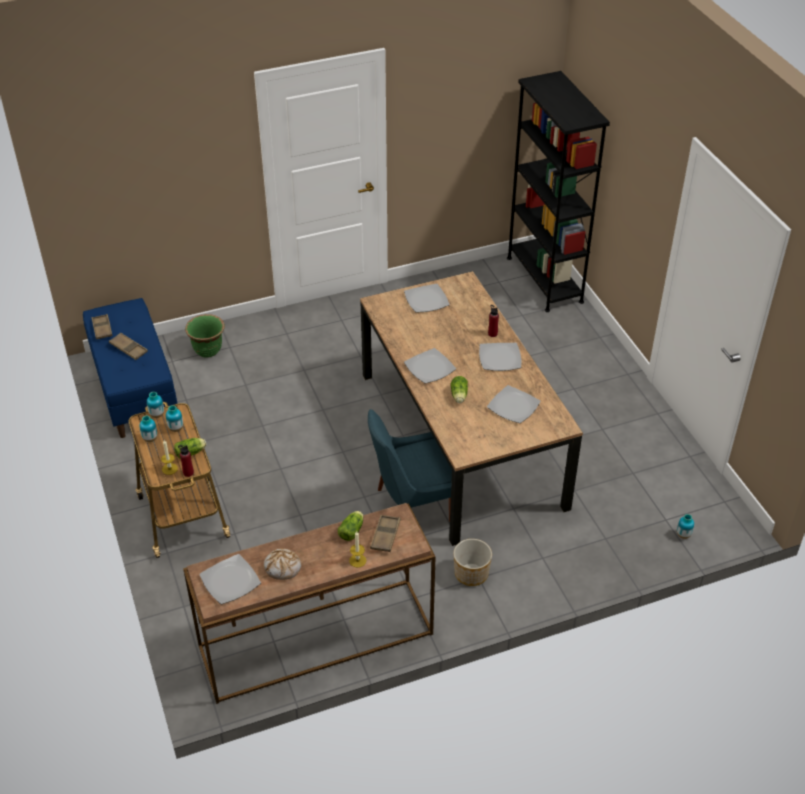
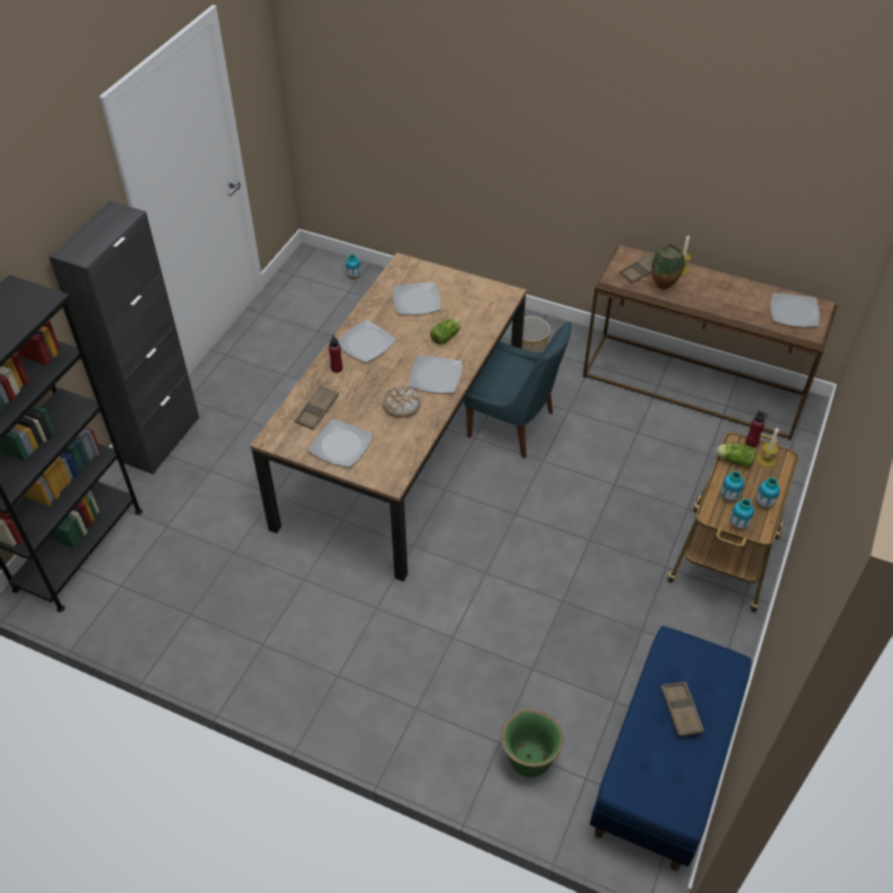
camera: 135 degrees left, 5 degrees up
(102, 329) = (693, 776): brown tray -> brown tray (317, 410)
(283, 567) = (743, 297): bread -> bread (401, 405)
(352, 530) = (663, 288): lettuce -> vase
(600, 345) = (161, 440): none -> black cabinet

